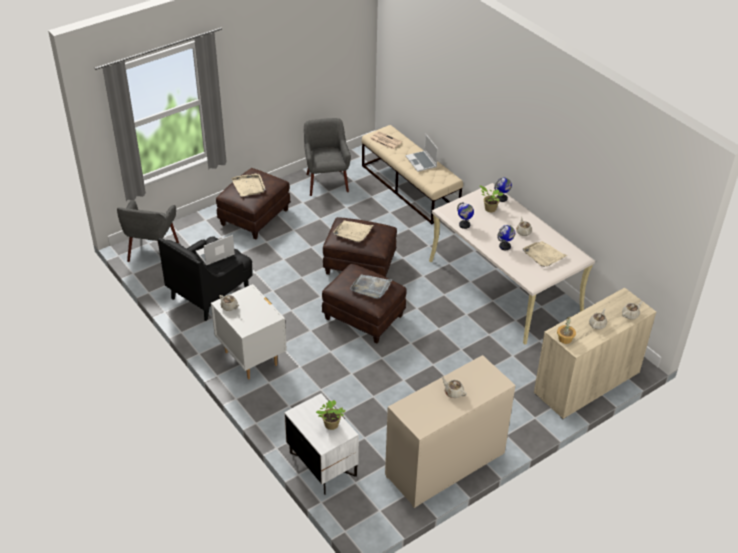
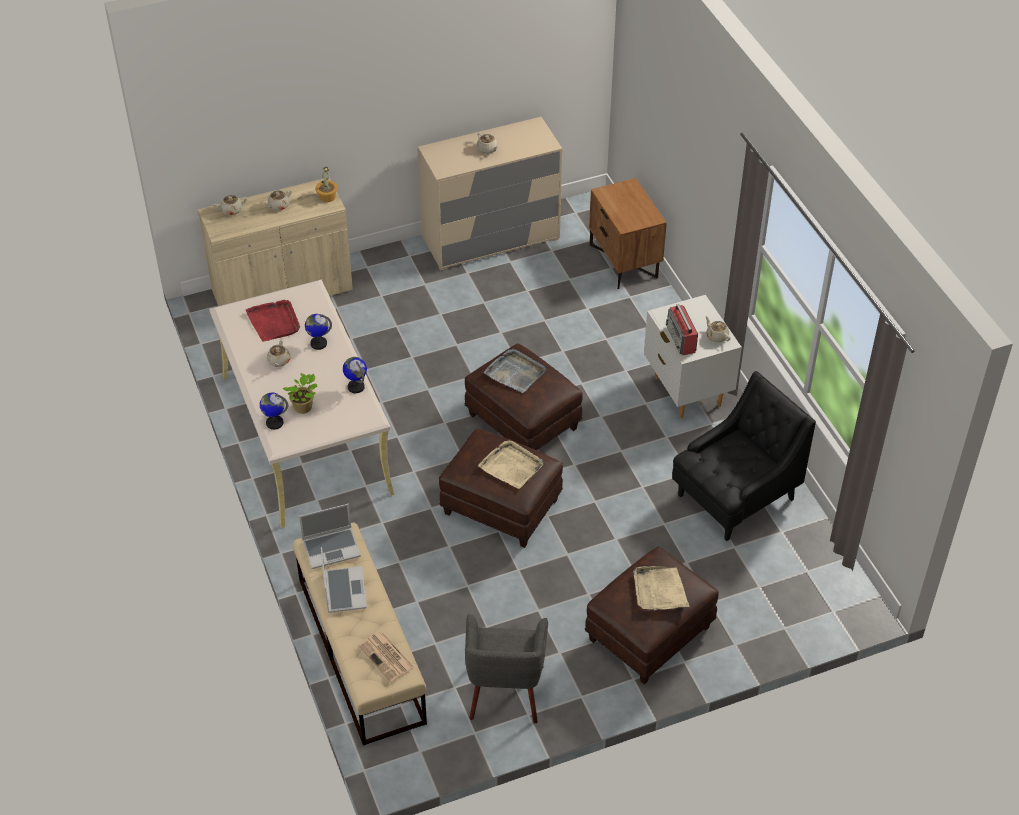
camera: 165 degrees left, 5 degrees up
(152, 252) = (825, 592): grey armchair -> none
(215, 254) = (728, 465): laptop -> laptop (332, 548)
(255, 300) = (681, 339): none -> radio
(322, 464) = (624, 261): white nightstand -> brown nightstand
(330, 425) = (618, 201): potted plant -> none
(543, 255) = (274, 322): beige tray -> red tray

